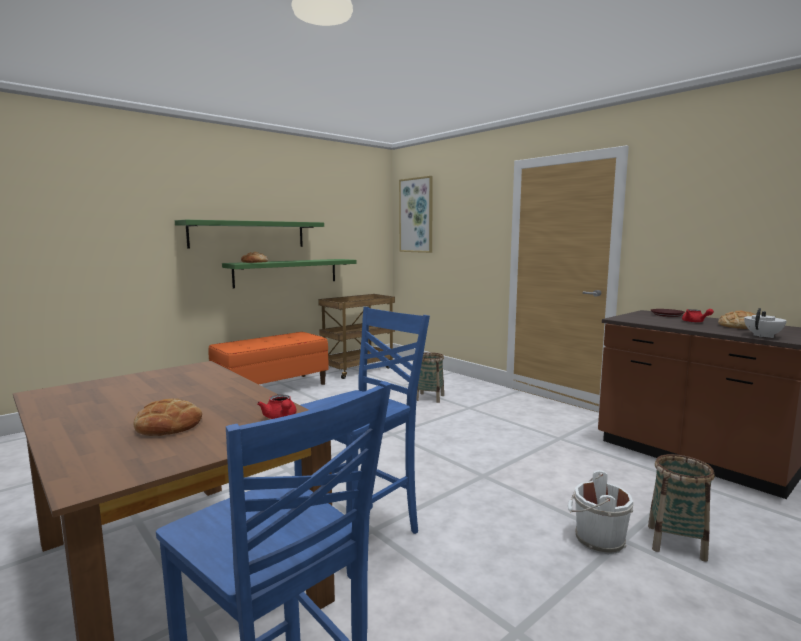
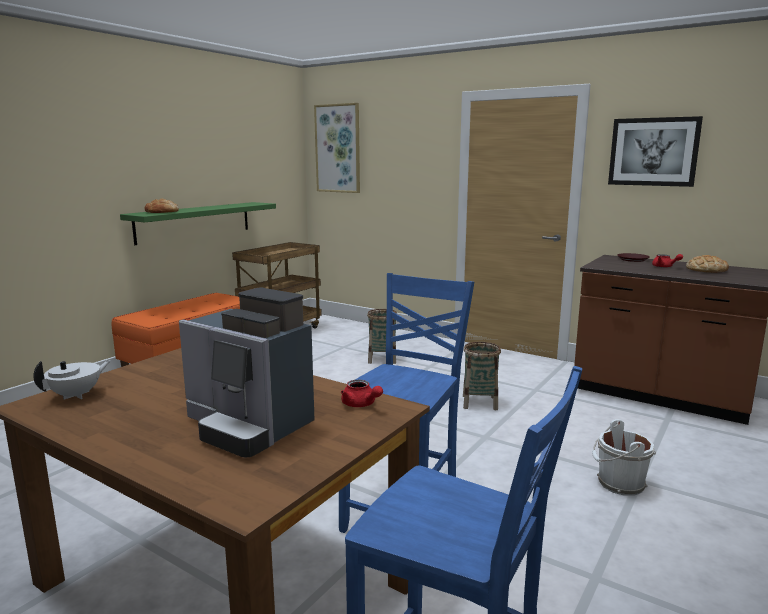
camera: 15 degrees left, 5 degrees up
(168, 425) = (249, 427): bread -> coffee machine
(248, 234) = (149, 176): green shelf -> none
(676, 542) = (683, 476): basket -> basket (480, 402)
(691, 207) = (653, 152): none -> picture
(763, 336) = (734, 280): white teapot -> white teapot (77, 395)

